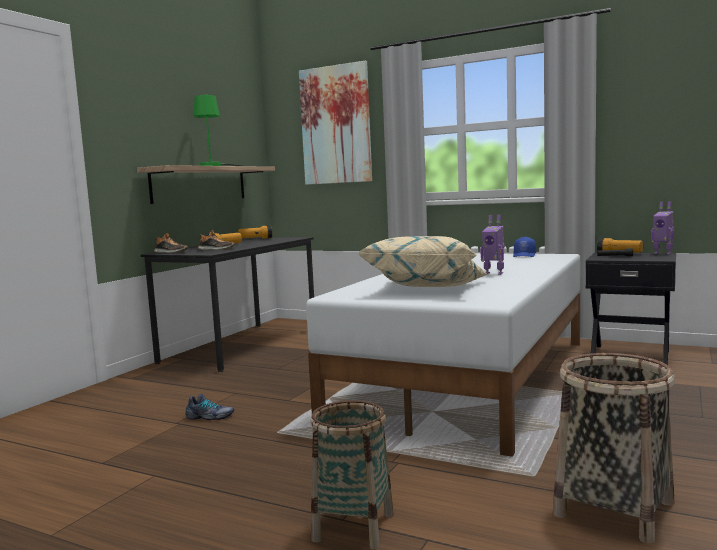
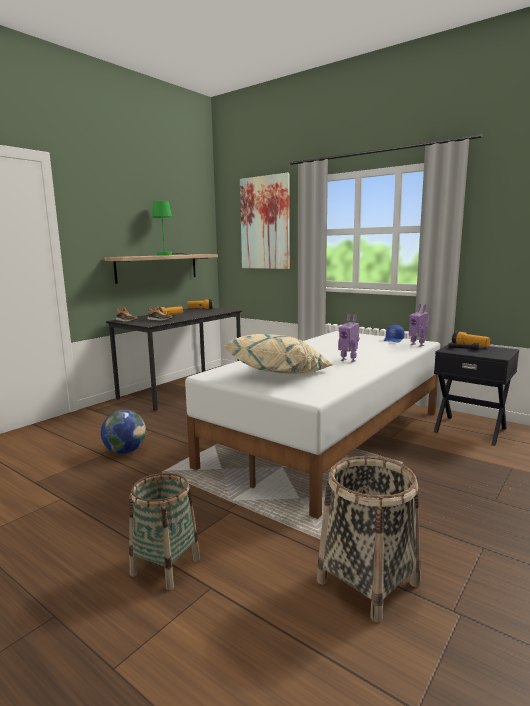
camera: 10 degrees right, 5 degrees up
(209, 417) = (125, 451): shoe -> globe
(663, 253) = (507, 349): toy robot -> toy robot (417, 345)

